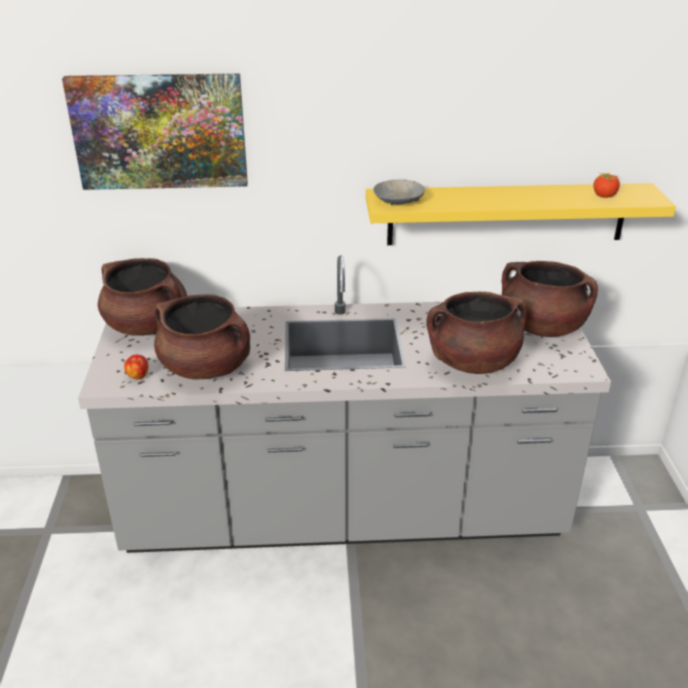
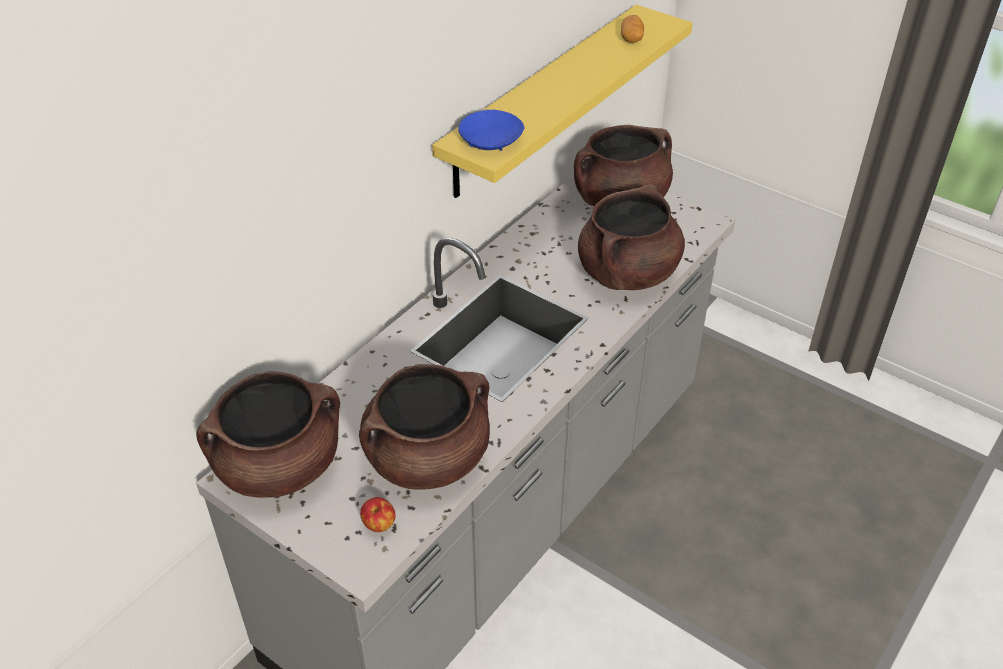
camera: 50 degrees left, 10 degrees up
(160, 131) = (218, 200): picture -> none
(398, 200) = (490, 141): grey bowl -> blue bowl
(604, 196) = (631, 38): tomato -> potato

